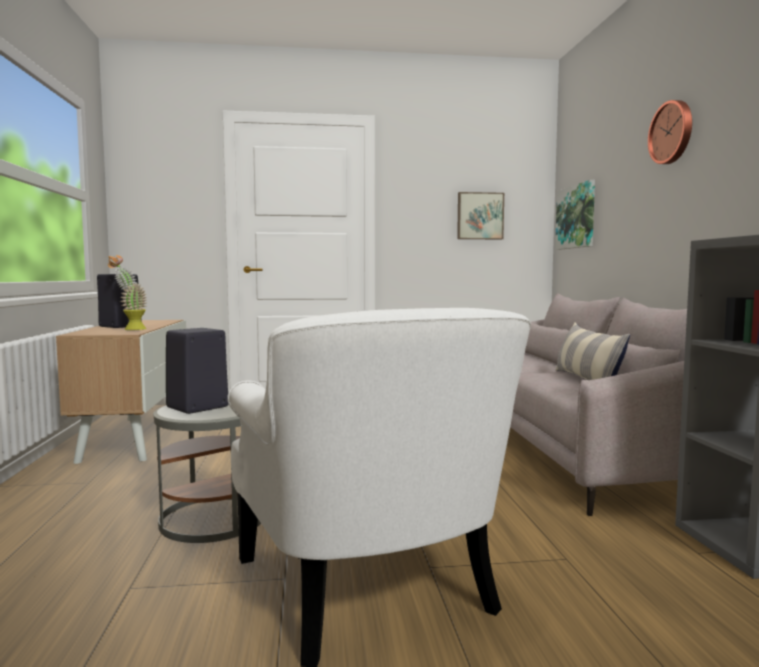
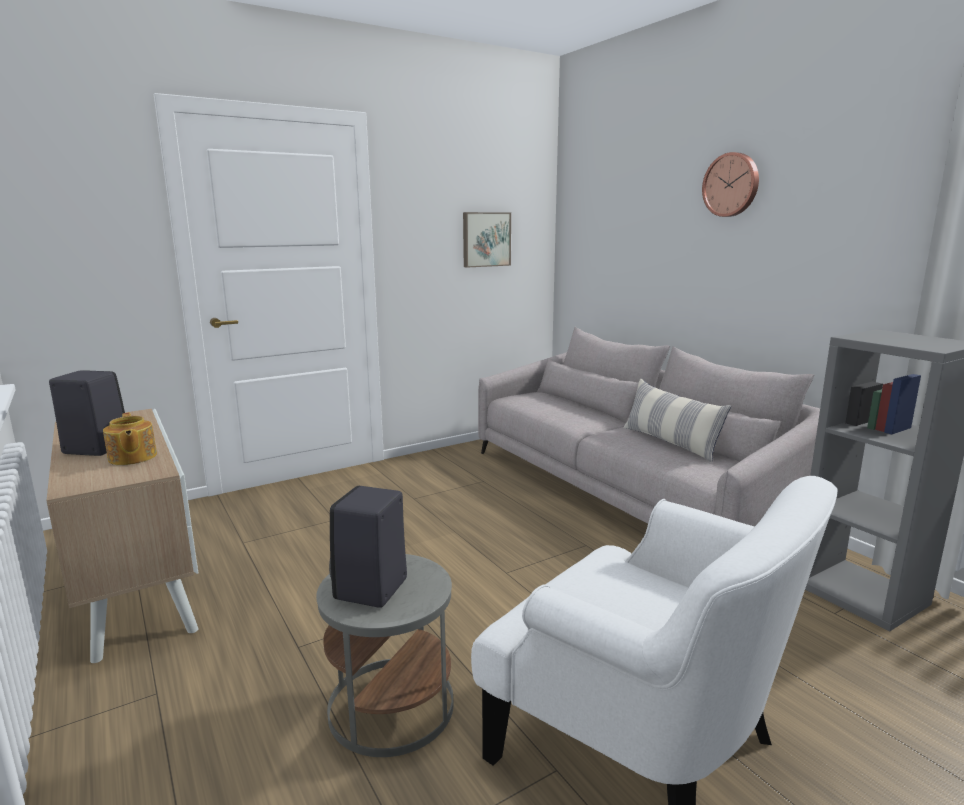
camera: 25 degrees left, 10 degrees up
(129, 329) = (132, 458): potted plant -> teapot
(576, 217) = (592, 245): picture -> none

